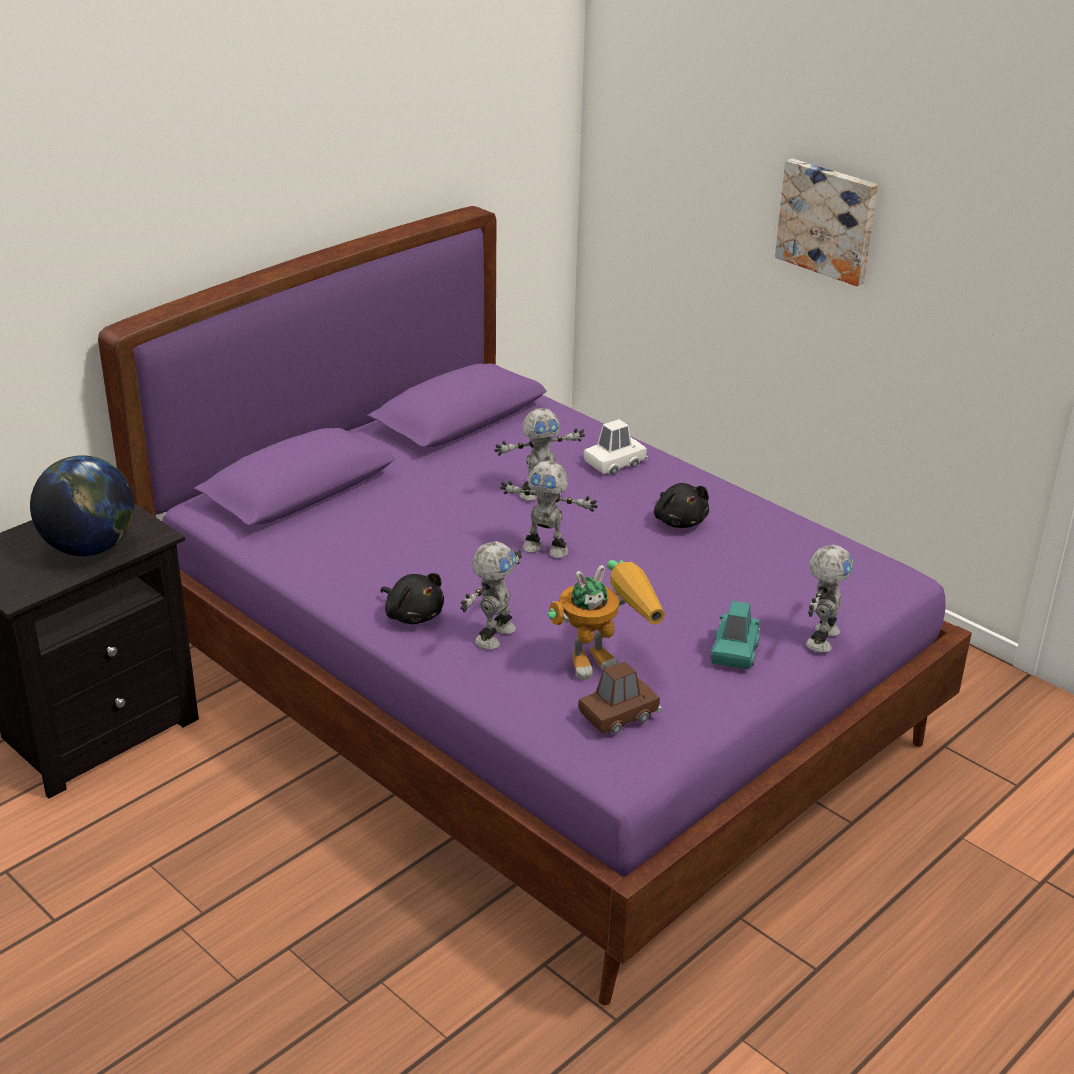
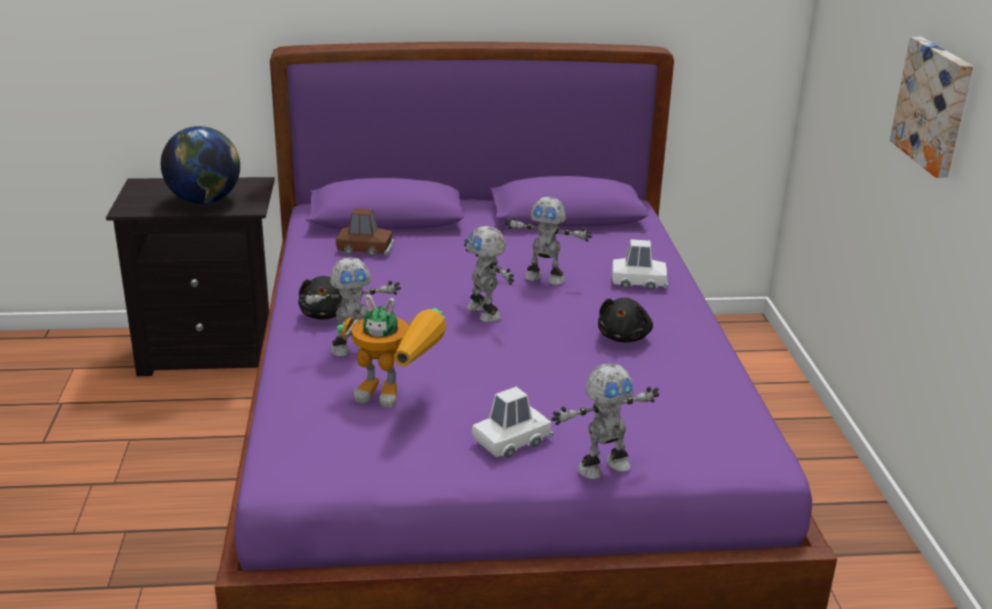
camera: 40 degrees right, 5 degrees down
(619, 714) = (341, 436): brown toy car -> brown toy car (365, 249)
(734, 651) = (512, 440): turquoise toy car -> white toy car

